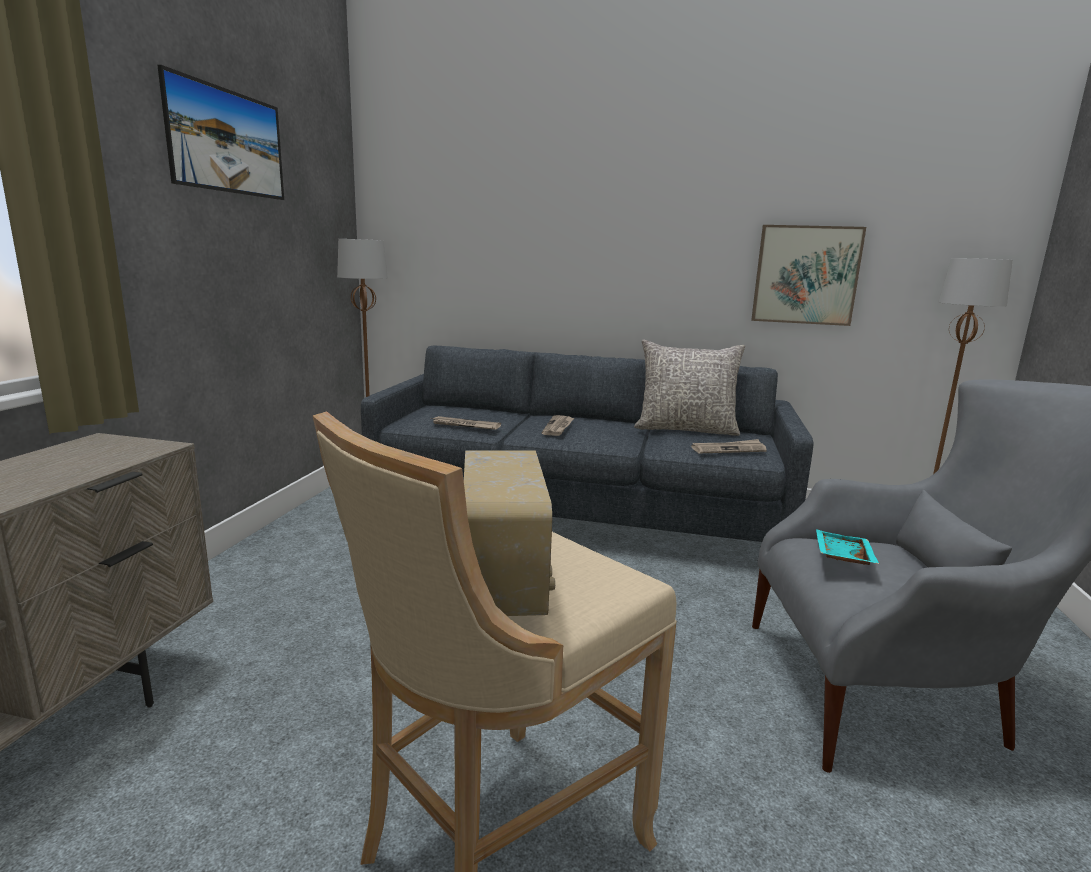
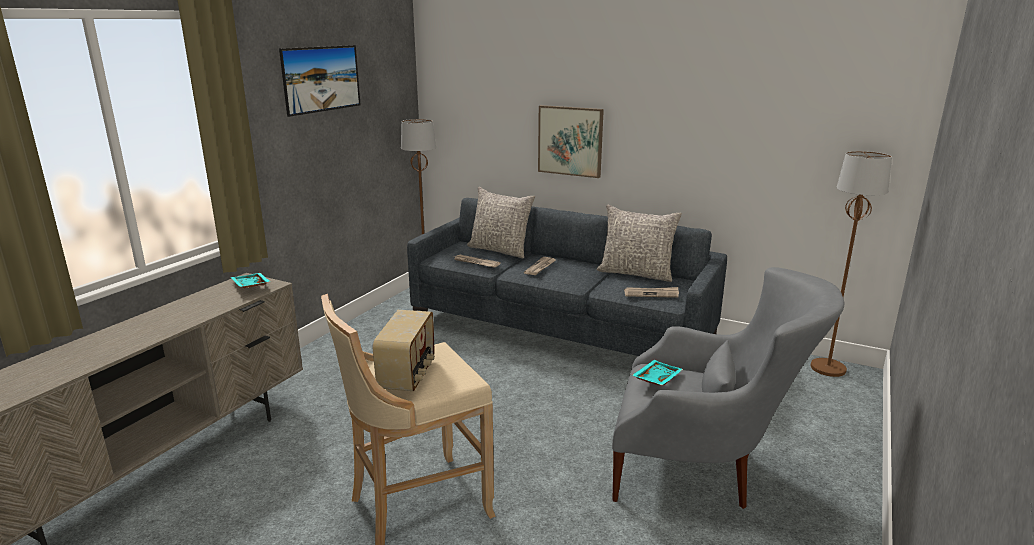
camera: 15 degrees right, 5 degrees up
(108, 451) = (250, 286): none -> turquoise tray
(489, 412) = (500, 250): none -> grey pillow
(806, 275) = (740, 157): picture -> picture (570, 141)

